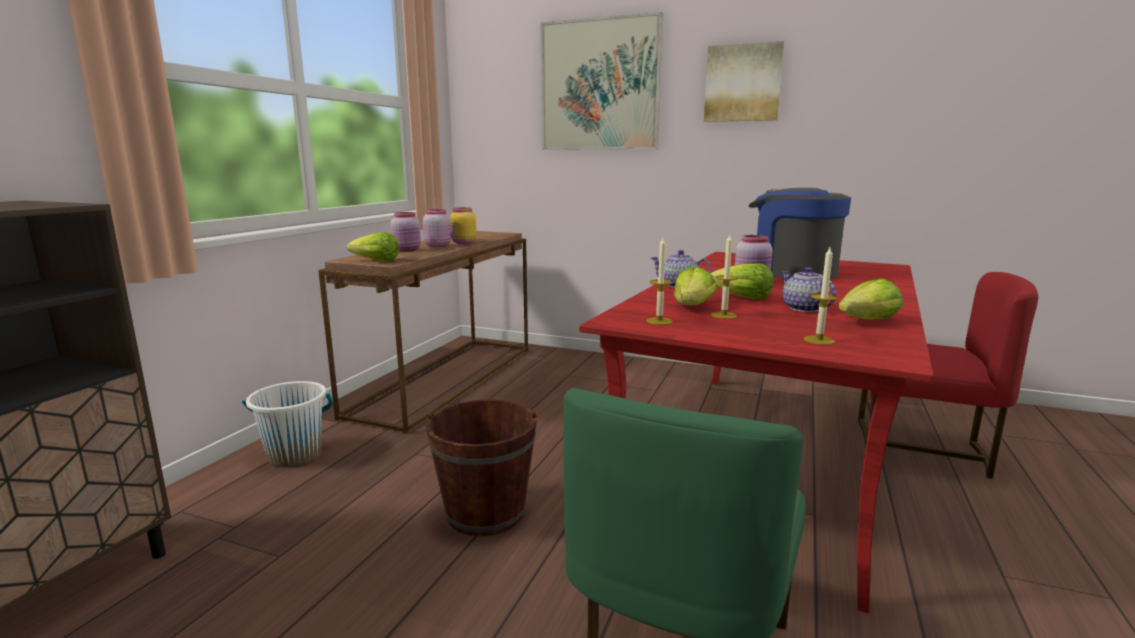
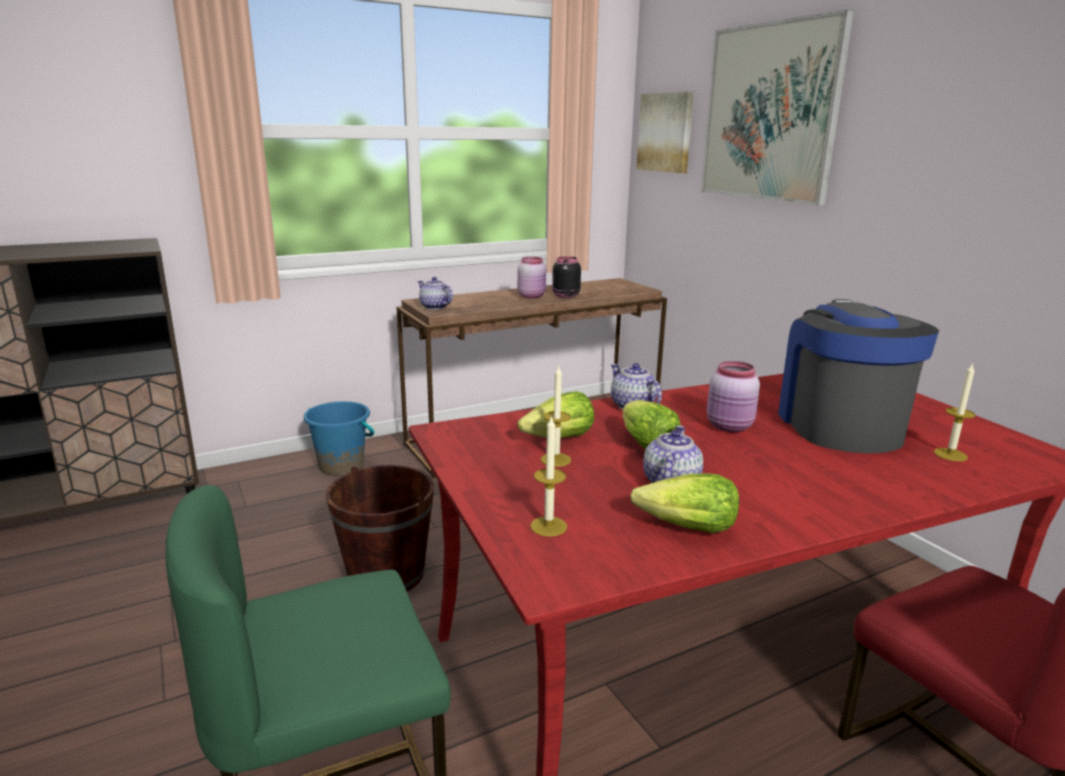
camera: 40 degrees right, 5 degrees up
(295, 455) = (342, 466): white bucket -> blue bucket
(376, 261) = (434, 307): lettuce -> teapot
(408, 250) = (492, 298): pink jar -> none
(463, 242) = (565, 296): yellow jar -> black jar
(659, 321) = (477, 445): candle -> candle (950, 454)
(743, 83) = (946, 116): picture -> picture (666, 132)

